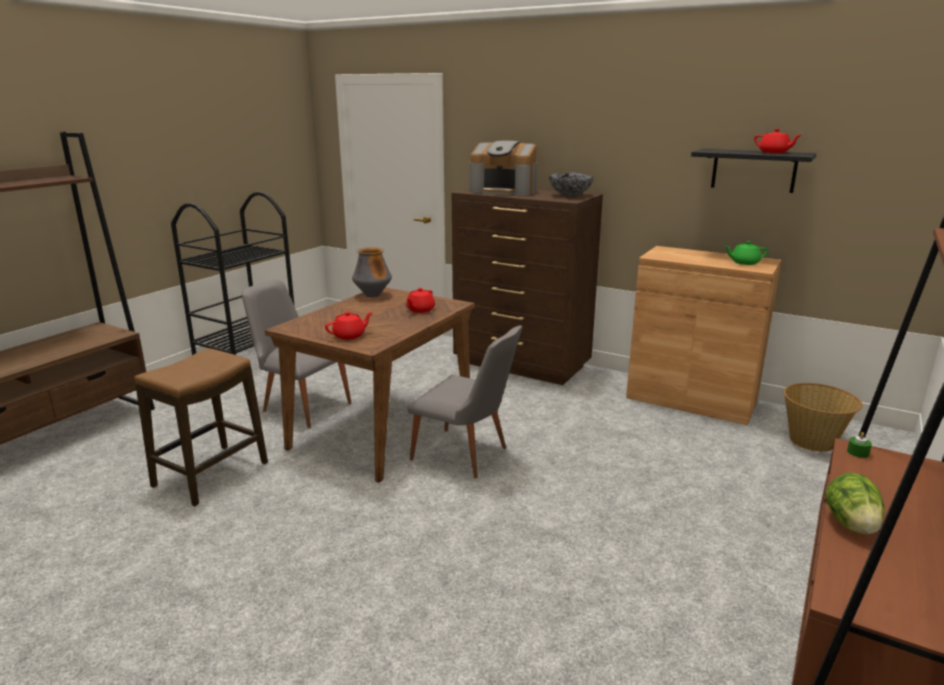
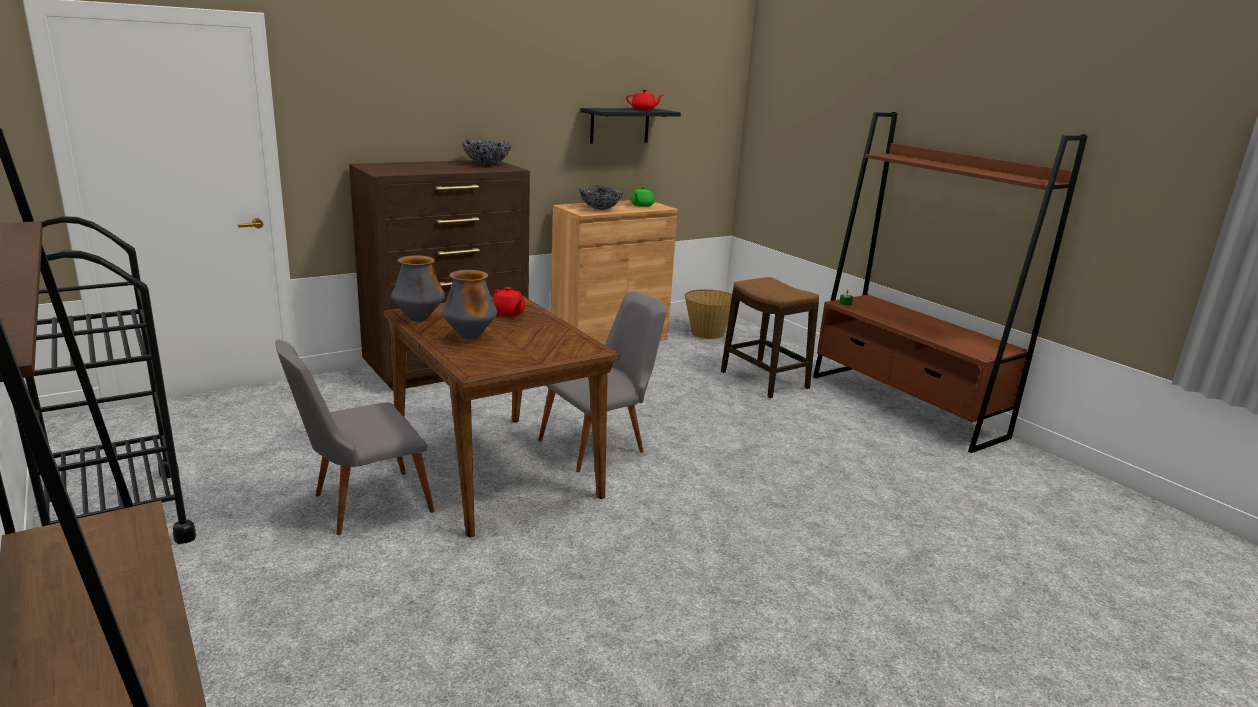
camera: 65 degrees left, 0 degrees up
(211, 474) = (475, 600): stool -> stool (764, 380)
(350, 336) = (547, 351): red teapot -> none
(354, 312) = (470, 336): none -> vase
(504, 191) = (414, 168): coffee machine -> none
(684, 256) = (600, 209): none -> bowl
(850, 524) = (917, 331): lettuce -> none

